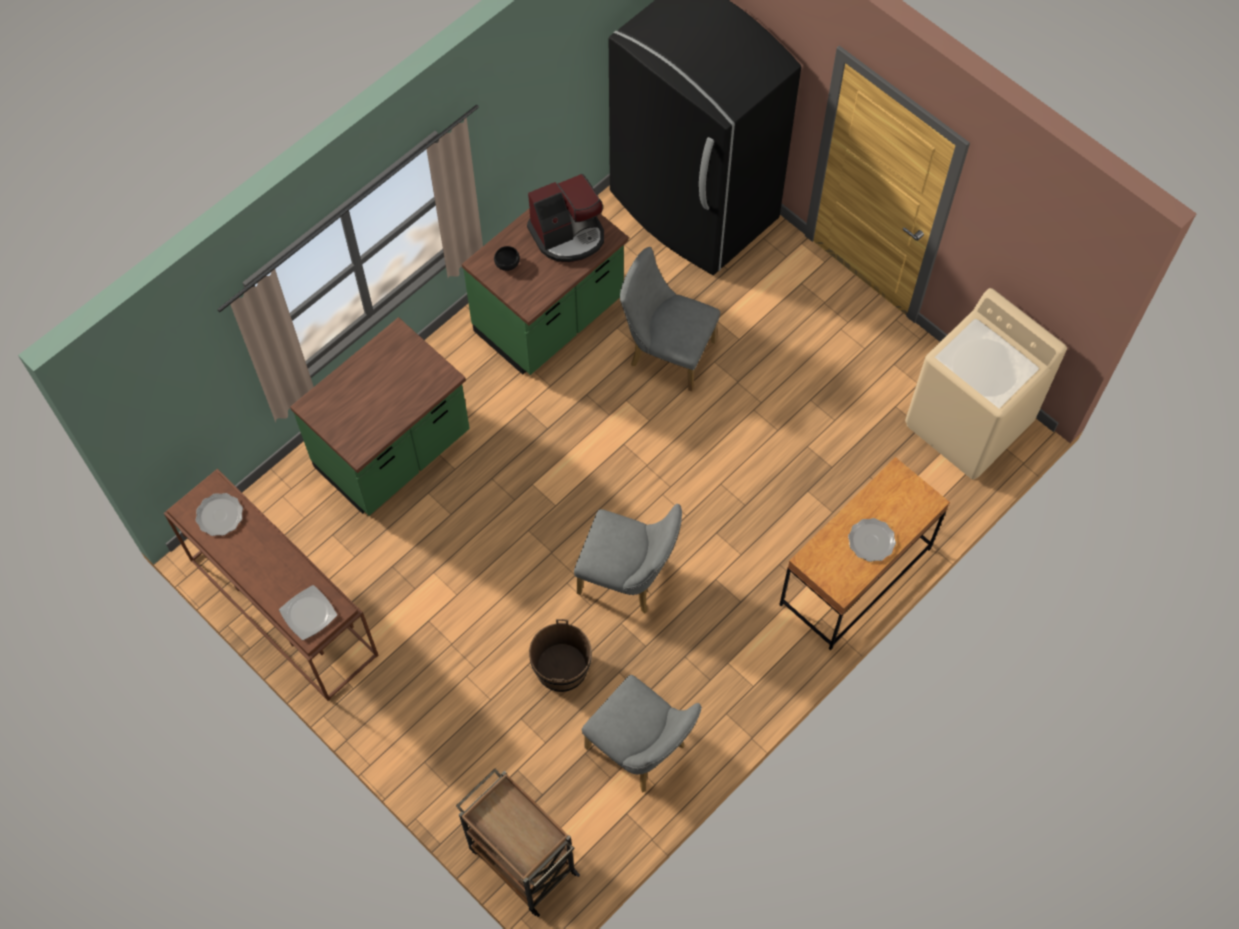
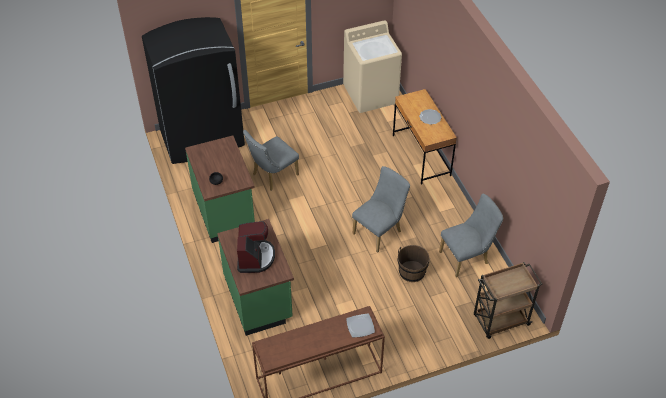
camera: 65 degrees left, 15 degrees down
(219, 515) = (282, 347): plate -> none
(568, 235) = (216, 155): coffee machine -> coffee machine (255, 257)

